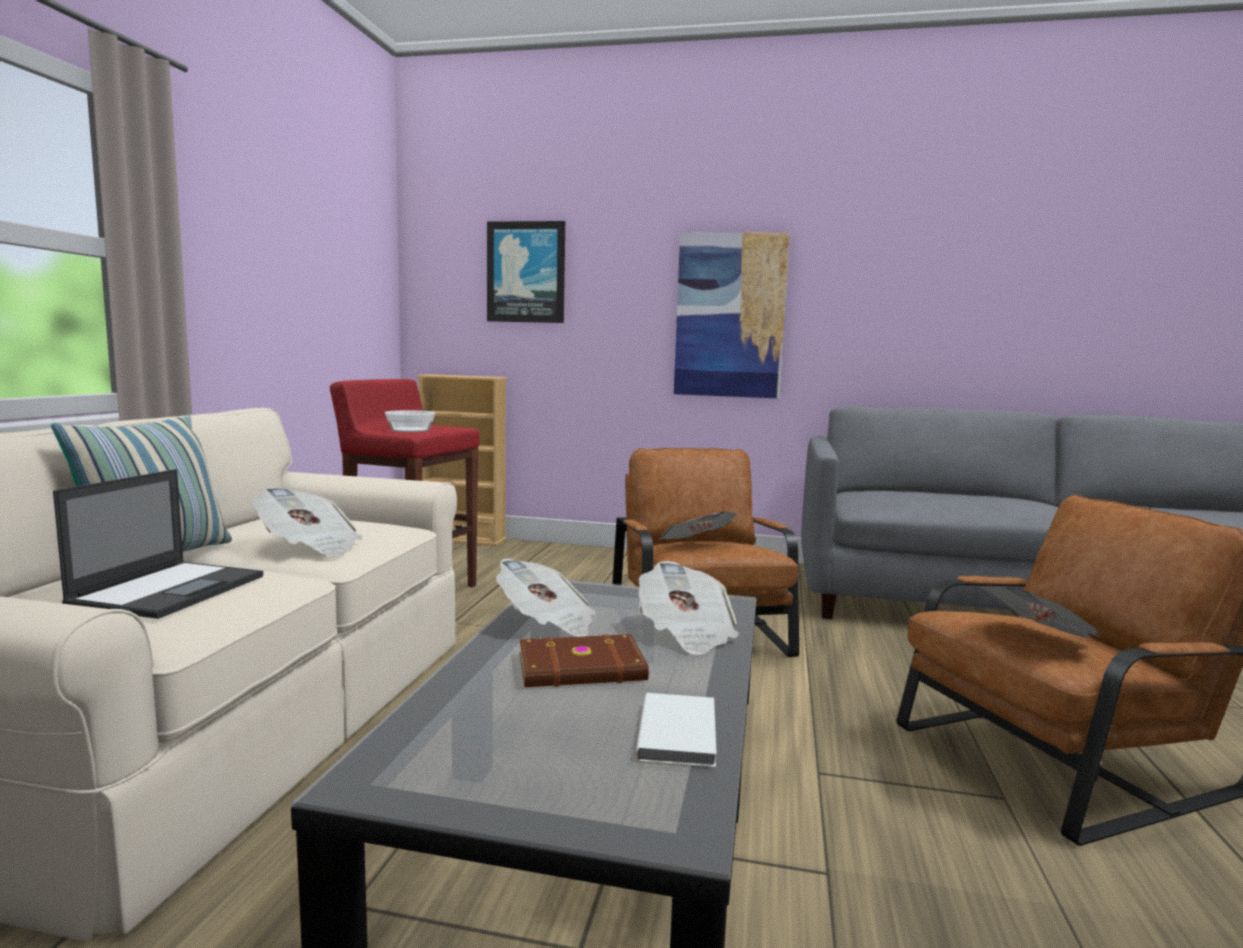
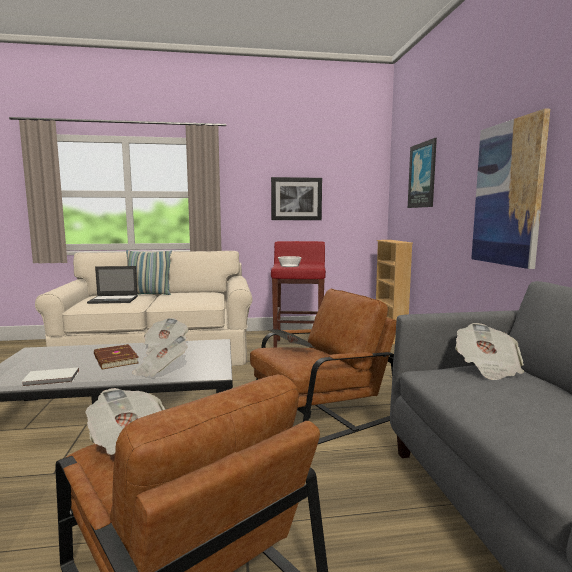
camera: 70 degrees right, 0 degrees up
(294, 287) = (296, 199): none -> picture
(310, 547) = (170, 300): newspaper -> newspaper (487, 368)

